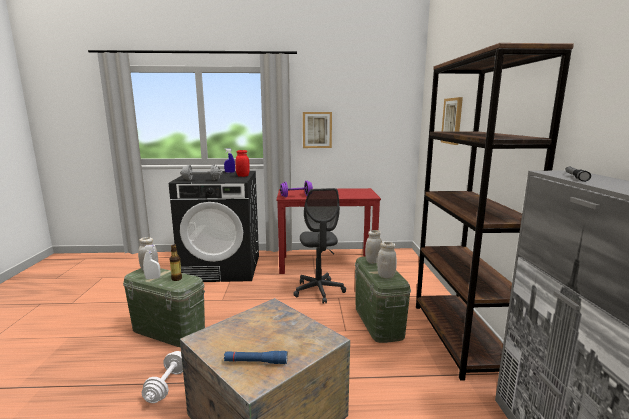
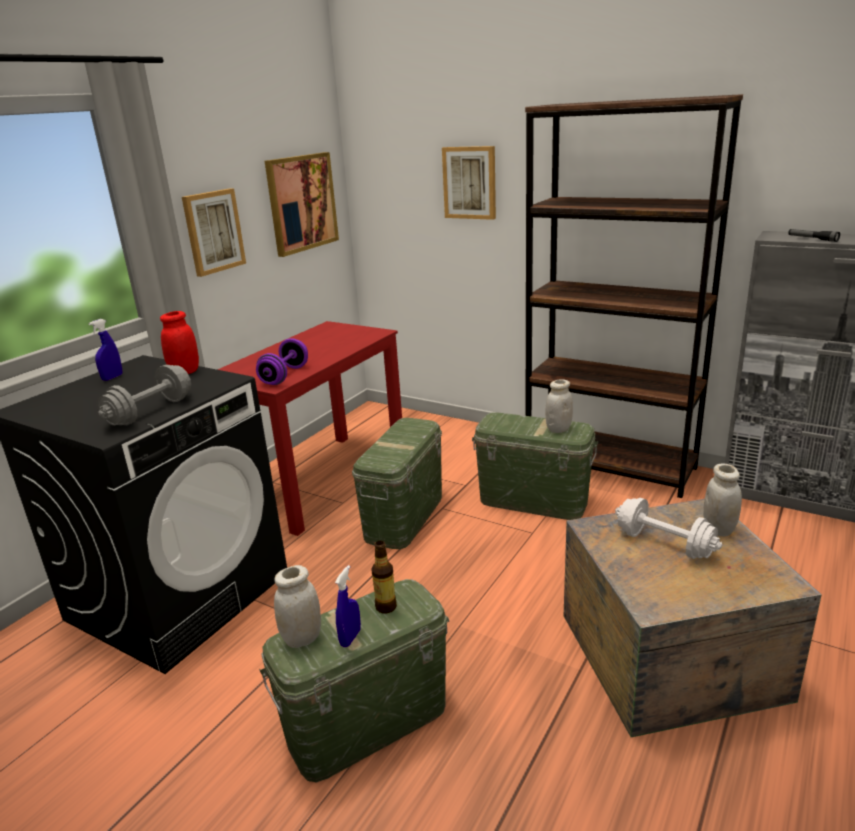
camera: 55 degrees left, 10 degrees up
(153, 278) = (350, 638): white spray bottle -> blue spray bottle
(167, 385) = (545, 751): white dumbbell -> white dumbbell (664, 544)
(256, 362) = (736, 571): blue flashlight -> none
(319, 291) = (404, 517): grey office chair -> green storage box
(373, 261) = (505, 422): white jar -> white jar (718, 529)
(380, 126) = (301, 203): none -> picture

